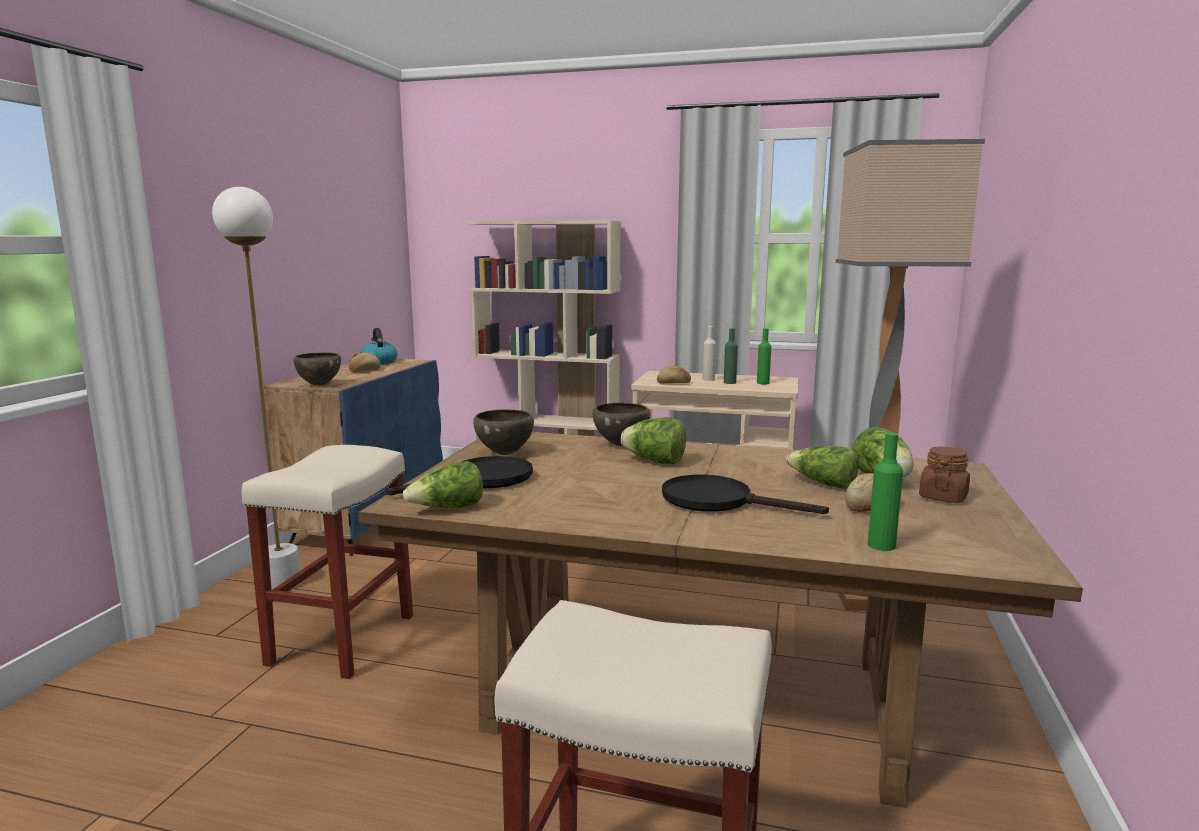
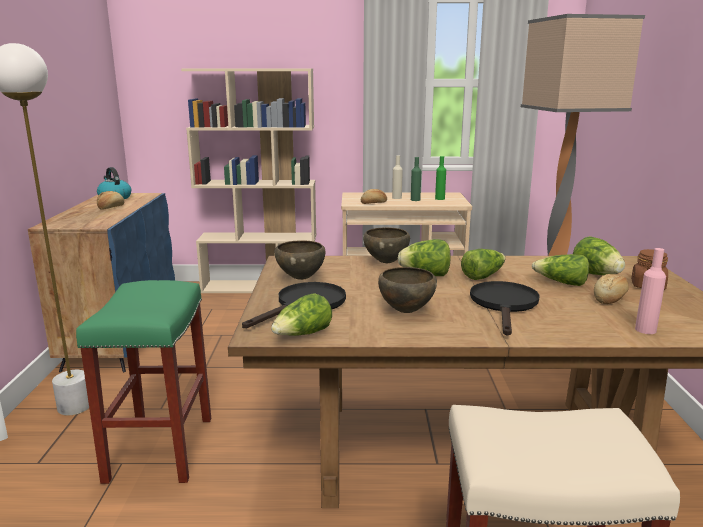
camera: 15 degrees left, 5 degrees up
(319, 385) = (82, 225): brown bowl -> brown bowl (405, 311)
(342, 638) = (160, 447): beige stool -> green stool
(719, 501) = (504, 305): black frying pan -> black frying pan turned 90 degrees clockwise
(726, 468) = (483, 276): none -> lettuce
(881, 545) = (645, 330): green bottle -> pink bottle

